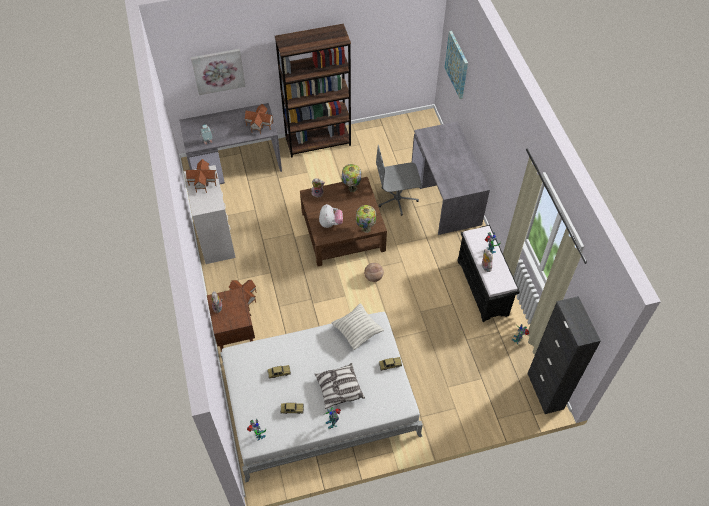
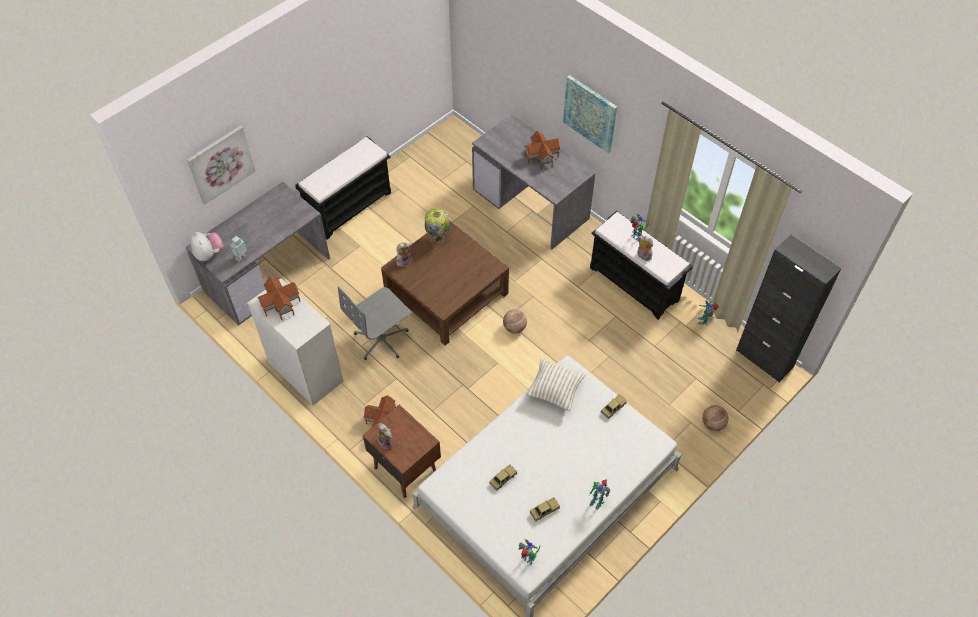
camera: 30 degrees left, 0 degrees up
(259, 124) = (290, 211): toy house -> toy house (541, 157)
(318, 142) = (349, 206): brown bookcase -> black bench
(330, 223) = (442, 288): plush toy -> plush toy (209, 254)
(339, 389) = (579, 461): pillow -> none
(365, 229) = (484, 276): table lamp -> none
(397, 199) = (482, 231): grey office chair -> grey office chair (381, 339)
(457, 65) = (490, 48): picture -> picture (590, 113)
(471, 418) = (713, 424): none -> basketball

